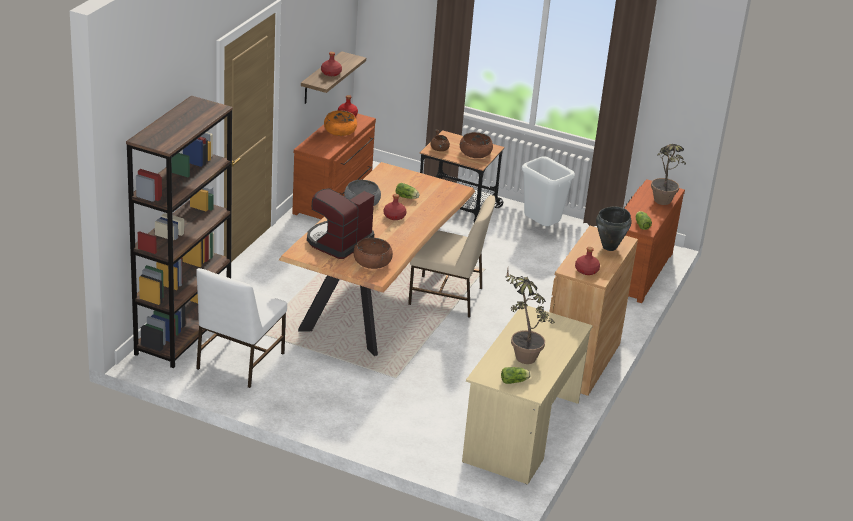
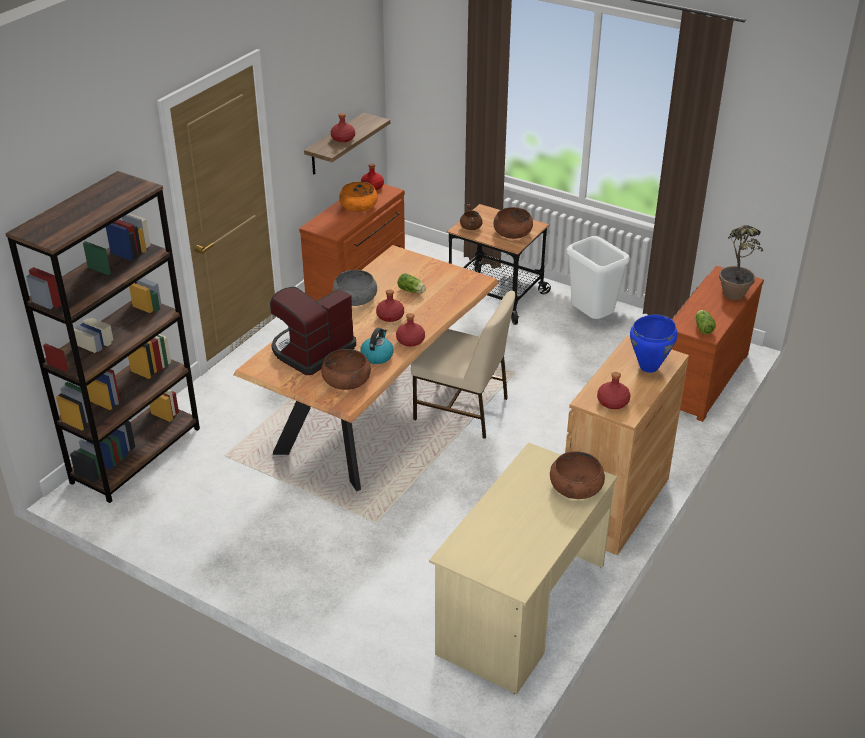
camera: 10 degrees right, 5 degrees up
(239, 361) = (190, 495): white chair -> none
(392, 245) = (377, 356): none -> kettle
(415, 234) = (410, 341): none -> red bottle
(515, 381) = (495, 565): lettuce -> none
(521, 354) = (512, 520): potted plant -> none
(563, 332) = (576, 486): none -> brown bowl
(609, 247) = (649, 367): black cooking pot -> blue cooking pot

